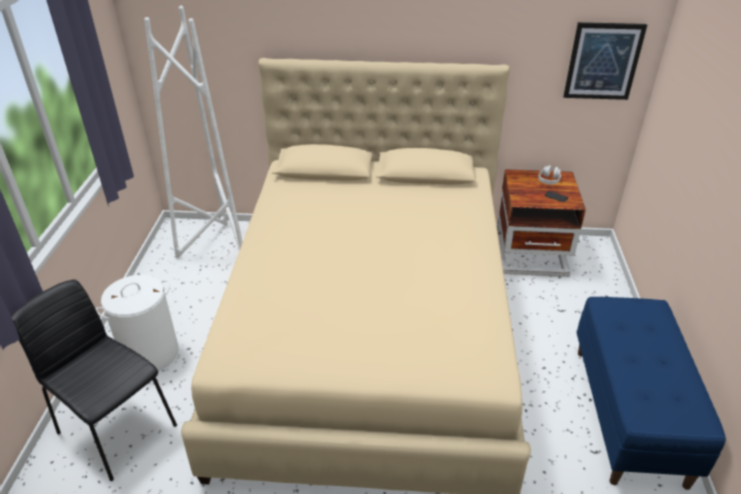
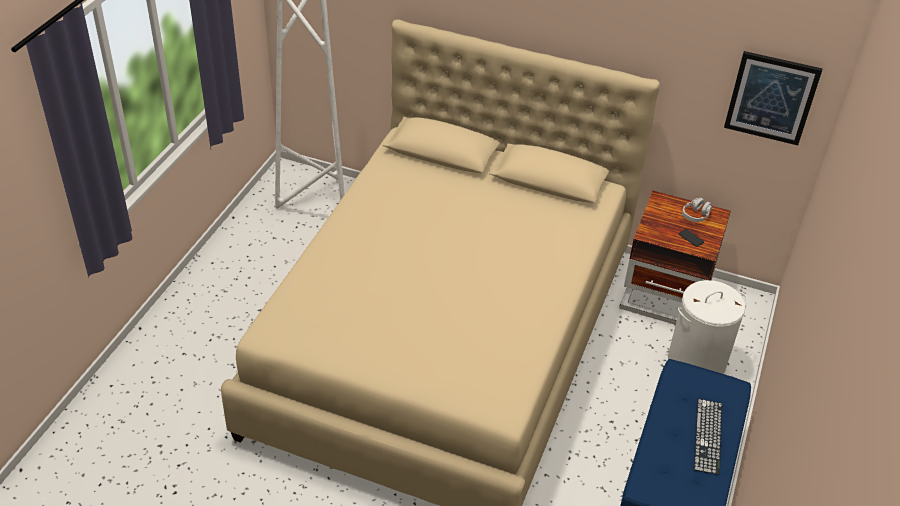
camera: 15 degrees right, 5 degrees up
(114, 427) = (171, 369): black chair -> none
(151, 354) = (223, 306): white laundry basket -> white laundry basket (697, 361)
(662, 354) = (708, 436): none -> keyboard

